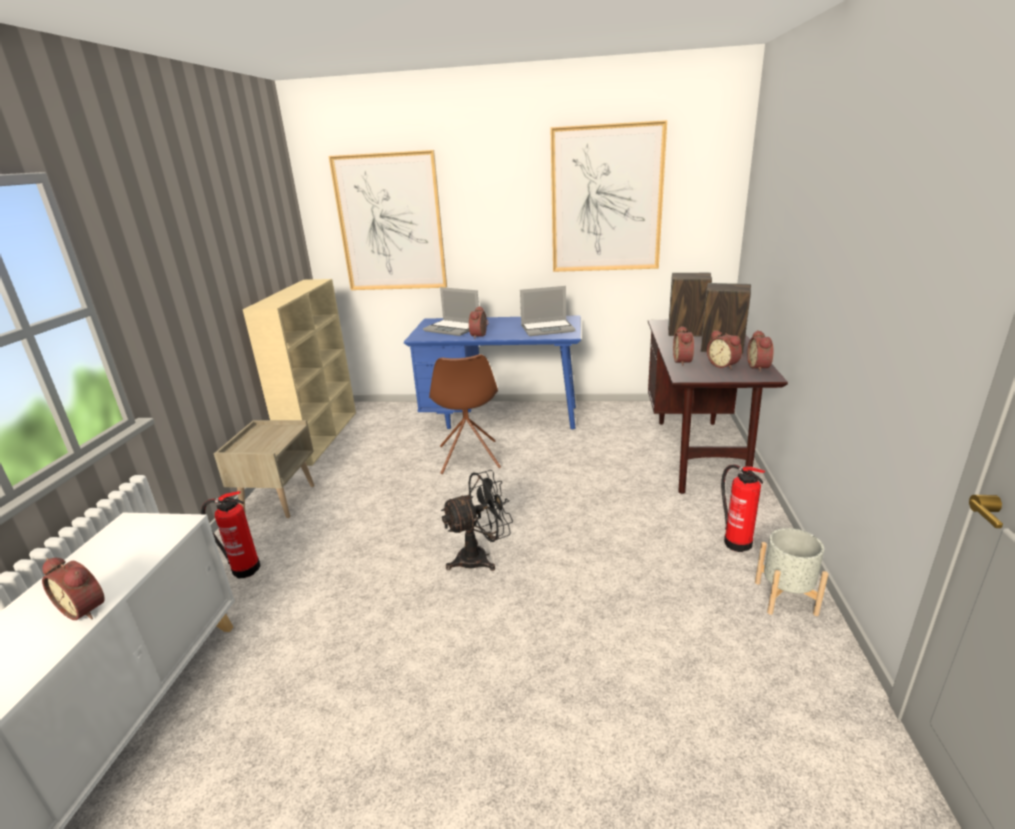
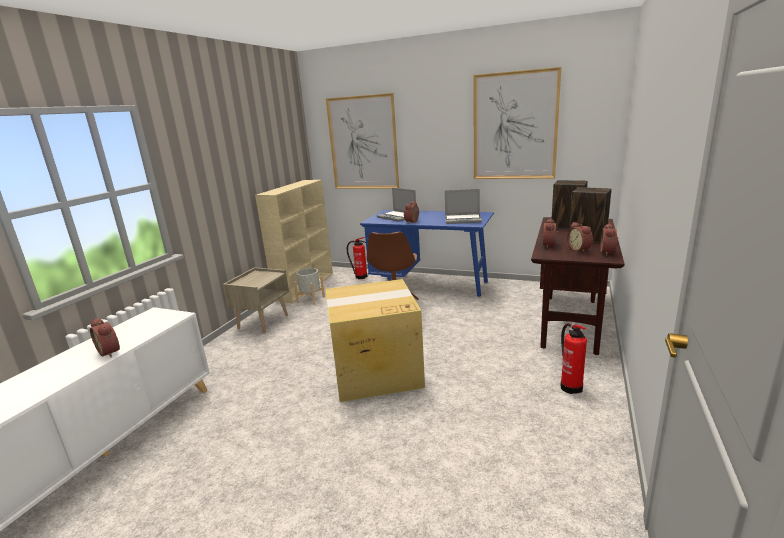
camera: 15 degrees right, 5 degrees down
(244, 568) = (227, 358): fire extinguisher -> fire extinguisher (360, 276)
(480, 557) = (375, 371): black fan -> cardboard box
(785, 597) = (592, 430): grey planter -> grey planter (311, 299)

